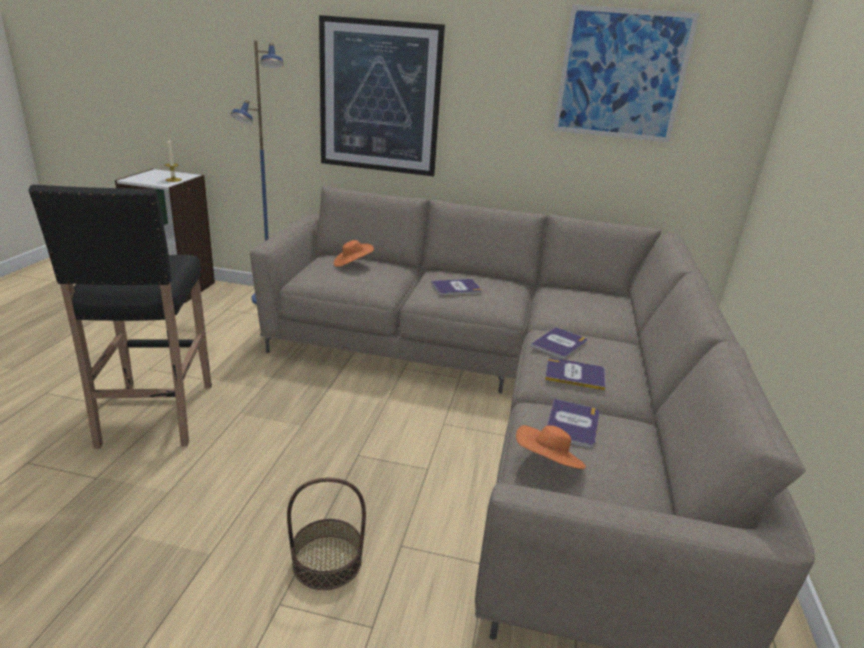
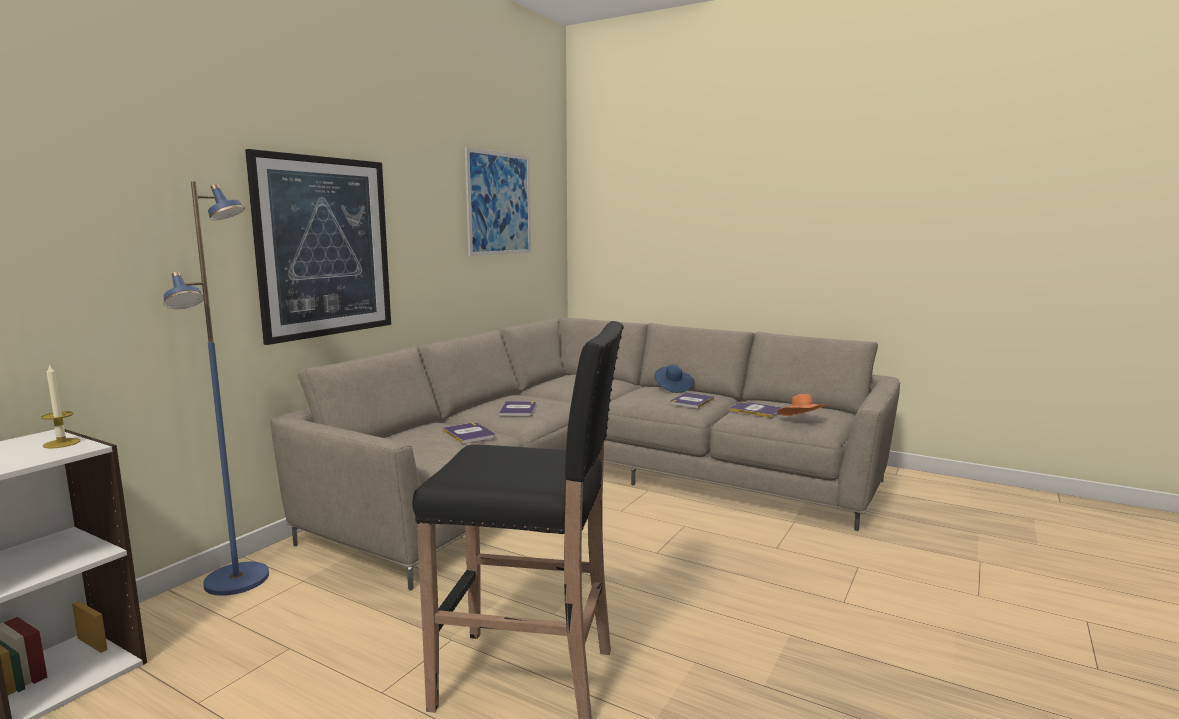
camera: 70 degrees left, 15 degrees down
(327, 562) = (796, 578): basket -> none
(352, 264) = (414, 438): orange hat -> none
(559, 344) = (644, 398): book -> book (469, 434)
(627, 359) = (673, 388): none -> blue hat

